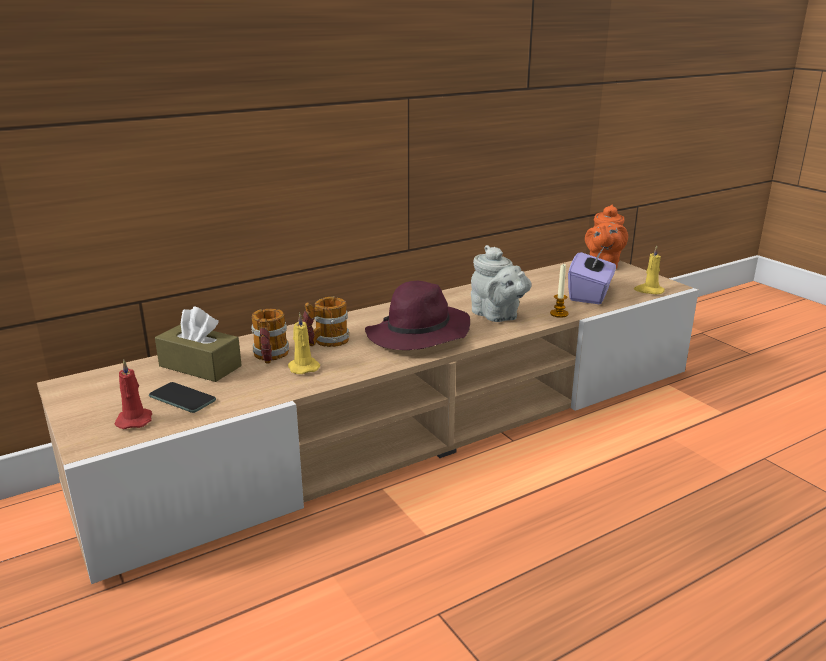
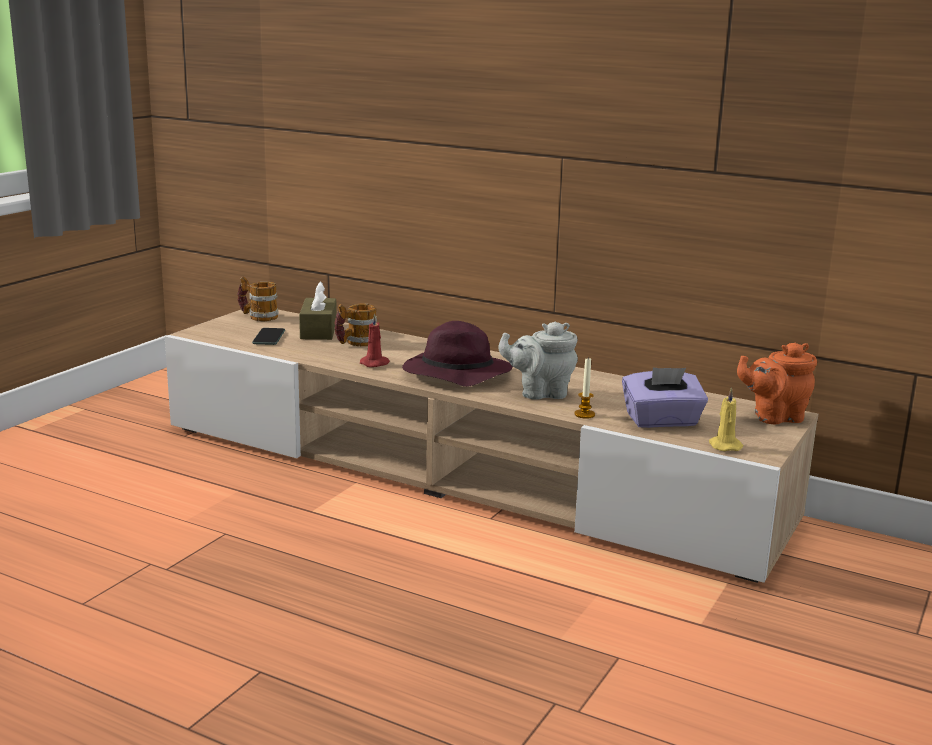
camera: 60 degrees right, 5 degrees down
(135, 419) = (231, 334): red candle -> red candle (375, 363)
(303, 367) = (350, 354): yellow candle -> none
(325, 342) = (401, 351): mug -> mug (258, 316)
(497, 316) = (540, 393): grey teapot -> grey teapot turned 60 degrees clockwise

